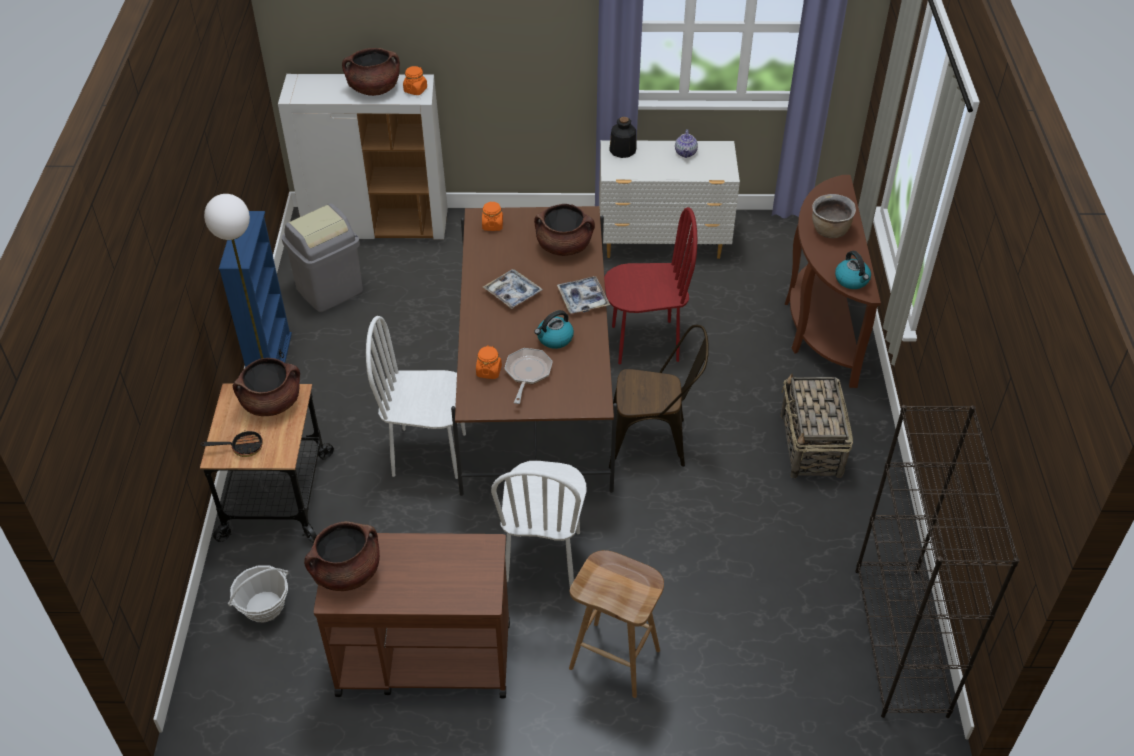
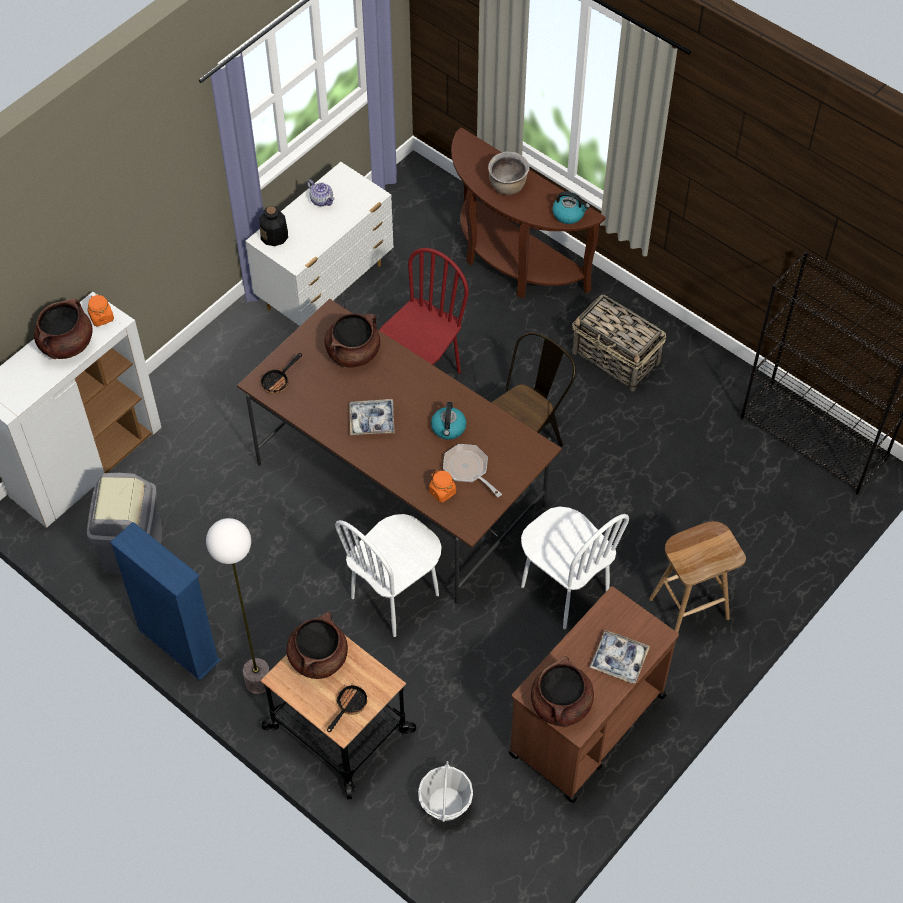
camera: 50 degrees left, 10 degrees up
(492, 225) = (278, 381): orange jar -> frying pan
(583, 299) = (424, 382): tray -> tray (619, 659)

